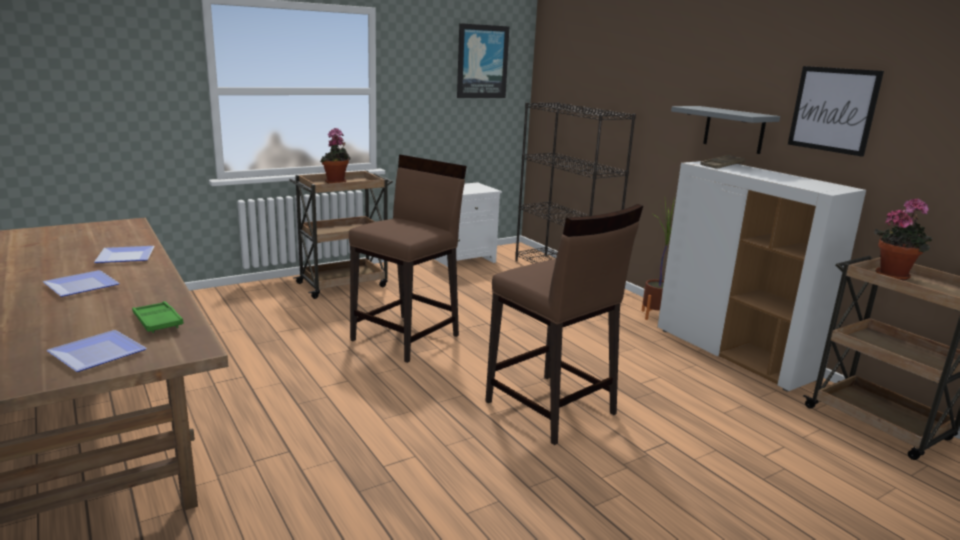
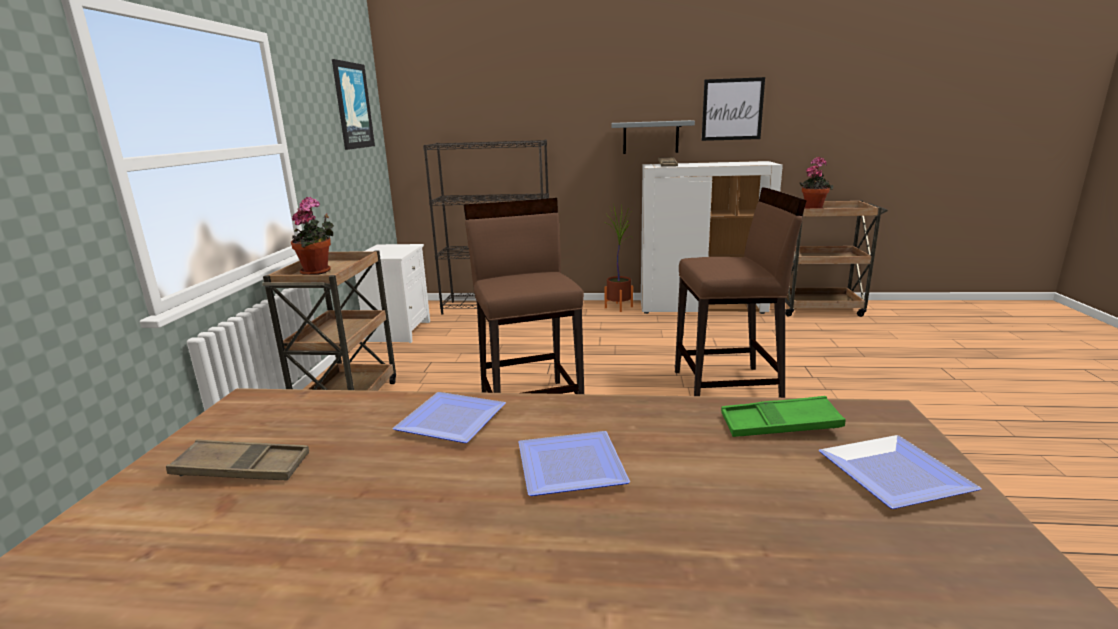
camera: 50 degrees left, 0 degrees up
(61, 239) = (242, 468): none -> brown tray

